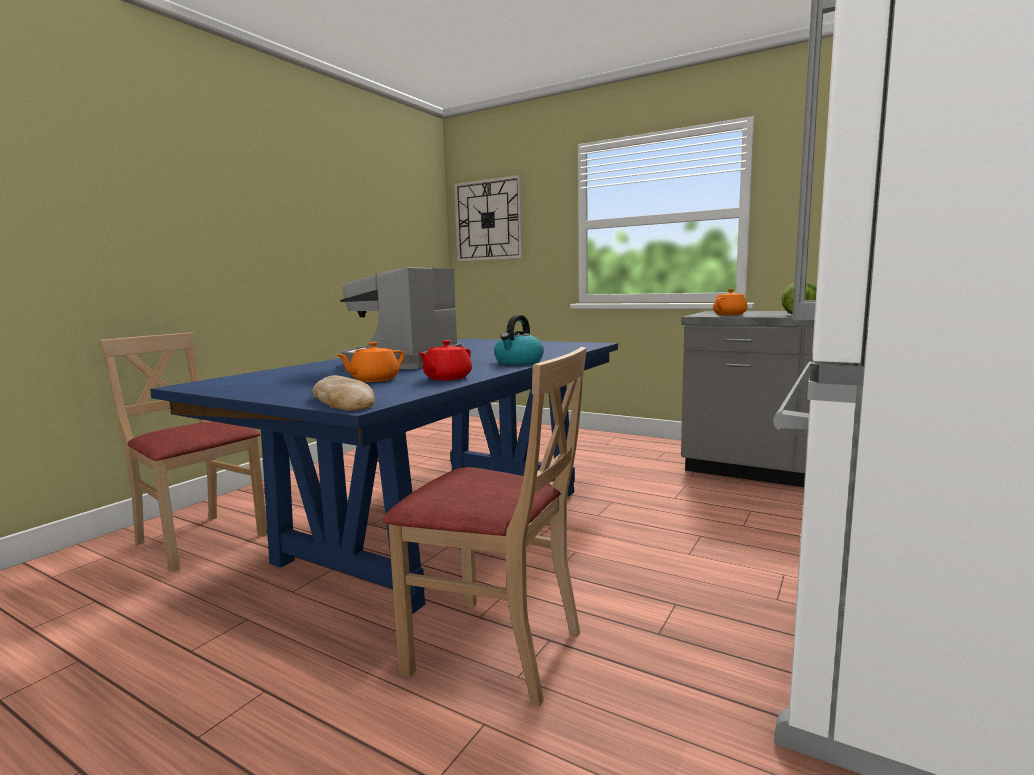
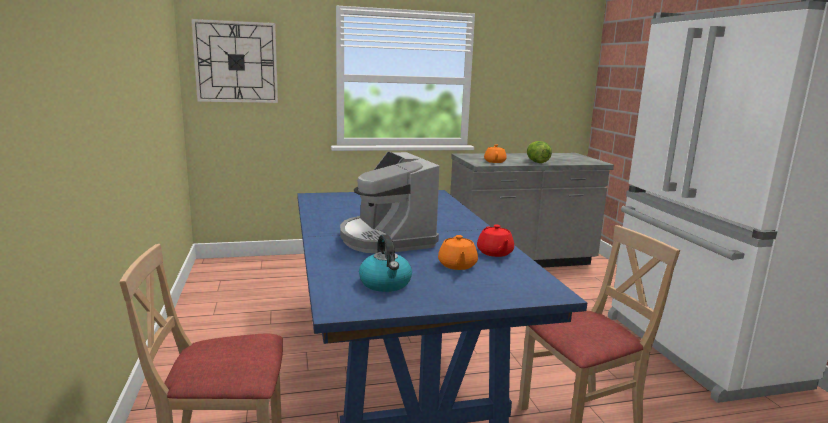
camera: 45 degrees left, 5 degrees up
(344, 401) = (532, 292): bread -> none
(518, 362) = (469, 225): kettle -> kettle (386, 284)

